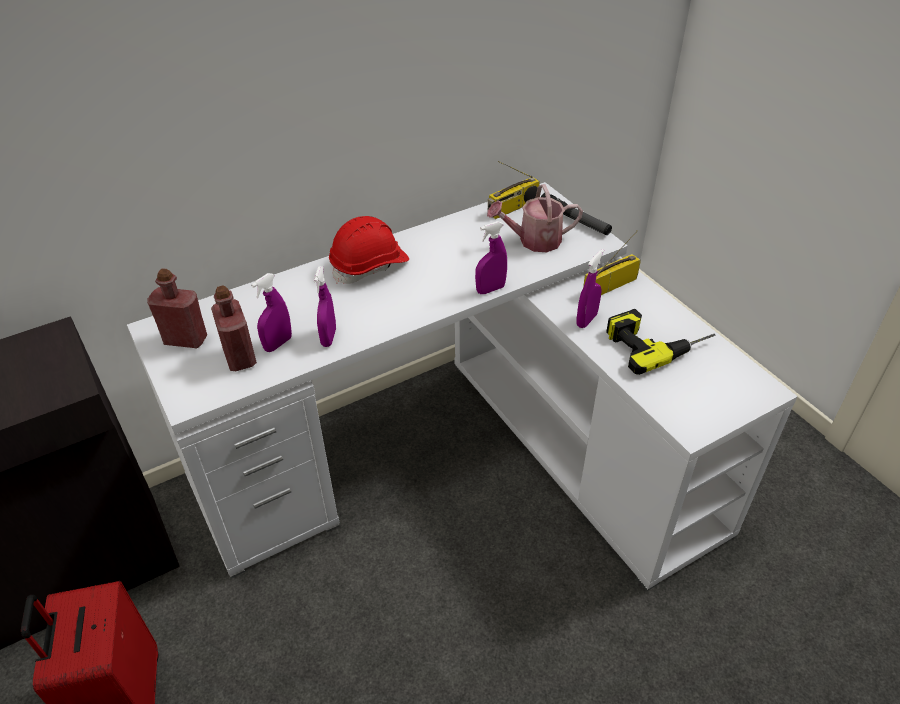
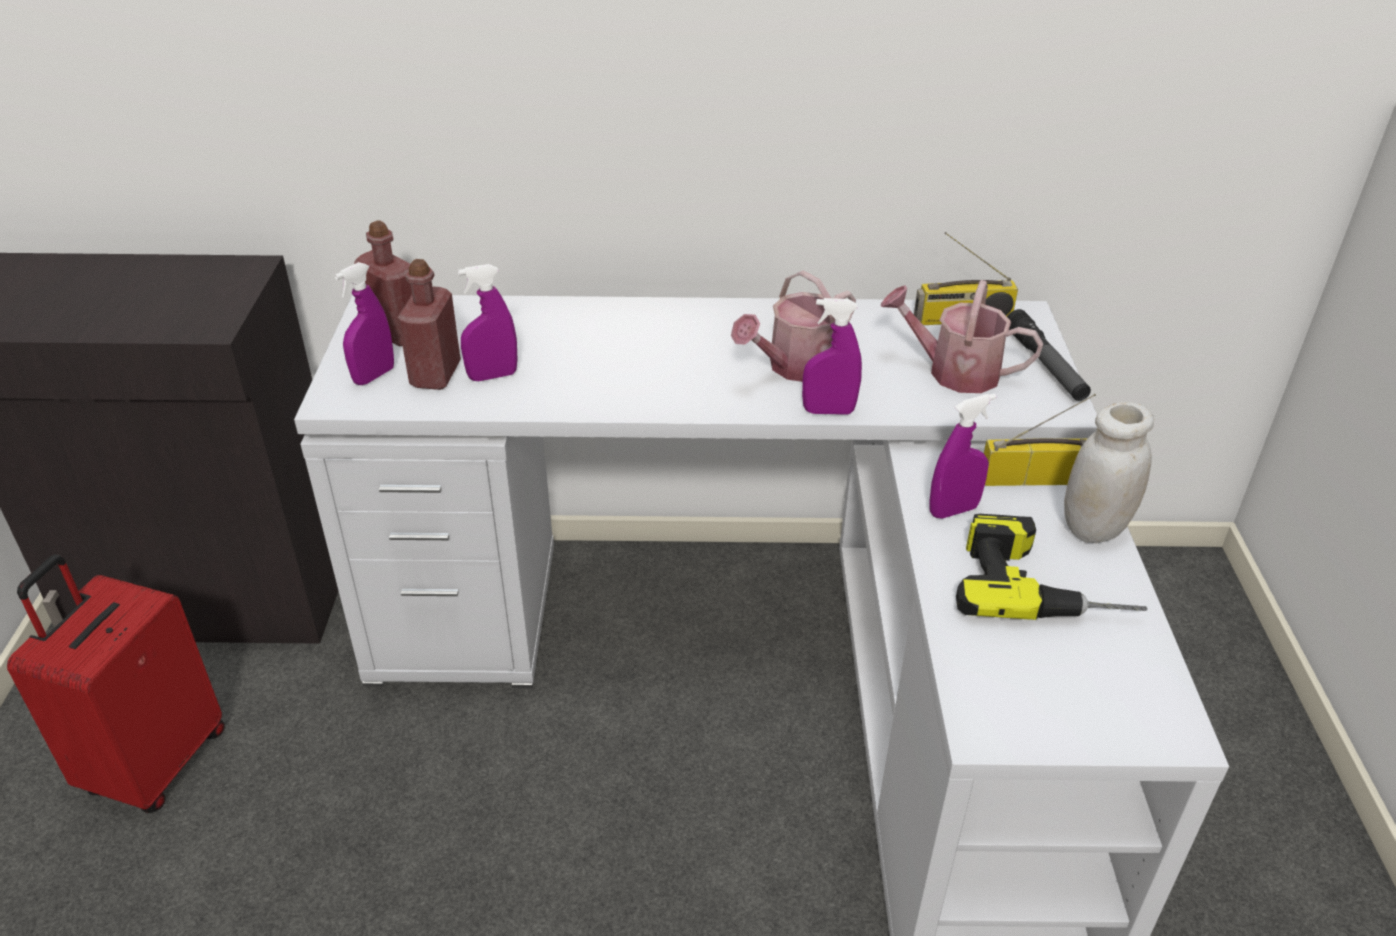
camera: 30 degrees right, 5 degrees down
(329, 337) = (559, 391): purple spray bottle -> purple spray bottle (374, 376)
(370, 266) = (691, 326): red hard hat -> none
(450, 270) = (794, 367): none -> watering can
(656, 302) = (1094, 528): none -> white jar

